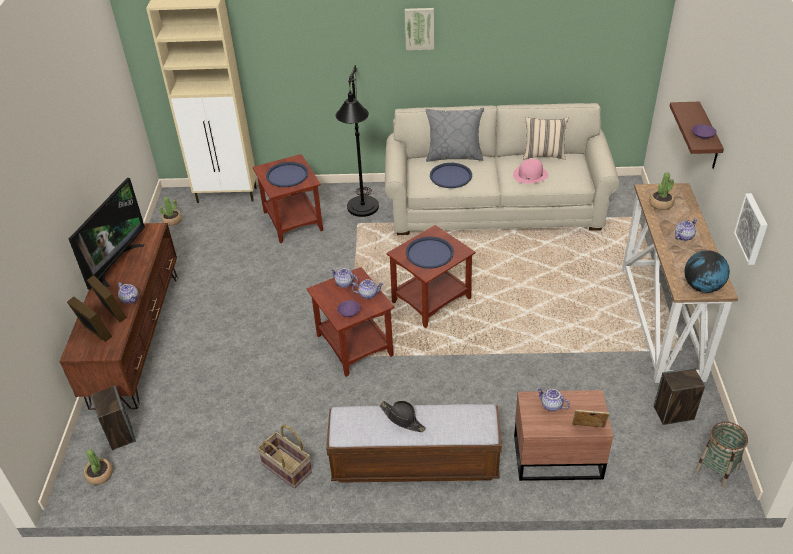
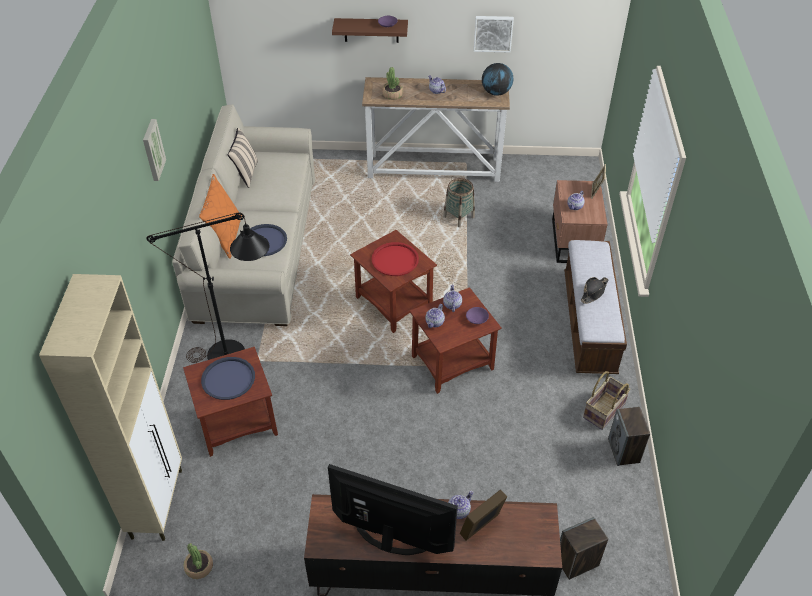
camera: 90 degrees left, 5 degrees up
(95, 333) = (516, 538): picture frame -> none
(99, 475) = (630, 572): potted plant -> none
(429, 253) = (395, 260): blue tray -> red tray
(454, 155) = (225, 236): grey pillow -> orange pillow
(530, 175) = (277, 186): pink hat -> none
(673, 413) = (529, 178): speaker -> speaker (624, 451)
(716, 469) = (577, 168): basket -> basket (458, 217)

